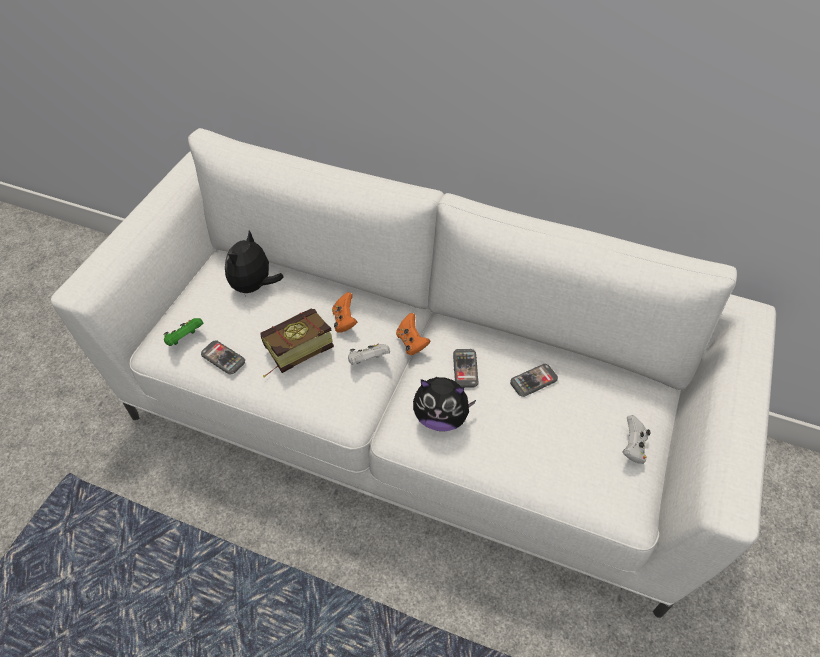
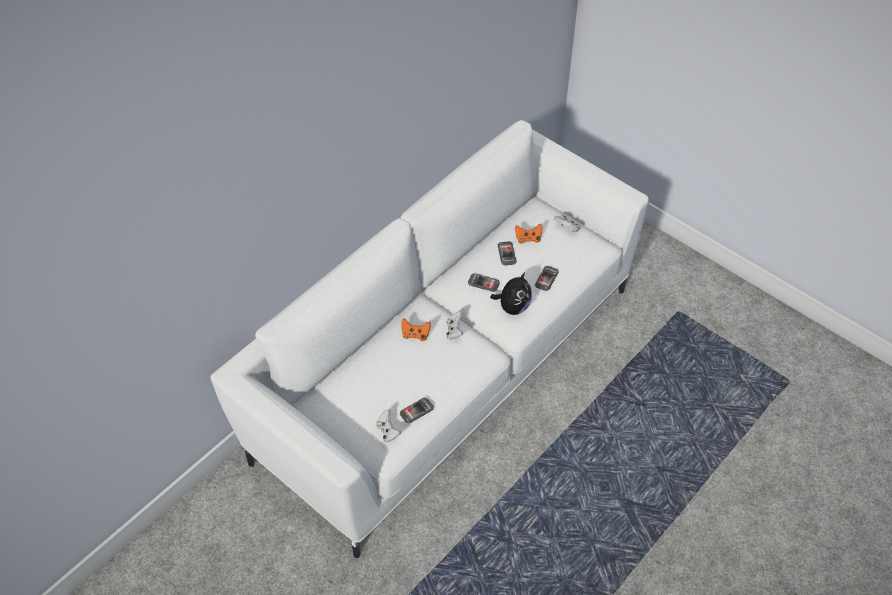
camera: 70 degrees left, 0 degrees up
(185, 339) = (388, 431): green game controller -> white game controller
(254, 286) = (356, 380): plush toy -> none
(292, 353) = (430, 370): book -> none
(411, 342) = (448, 305): orange game controller -> orange game controller (528, 239)
(514, 446) = (546, 279): none -> phone

